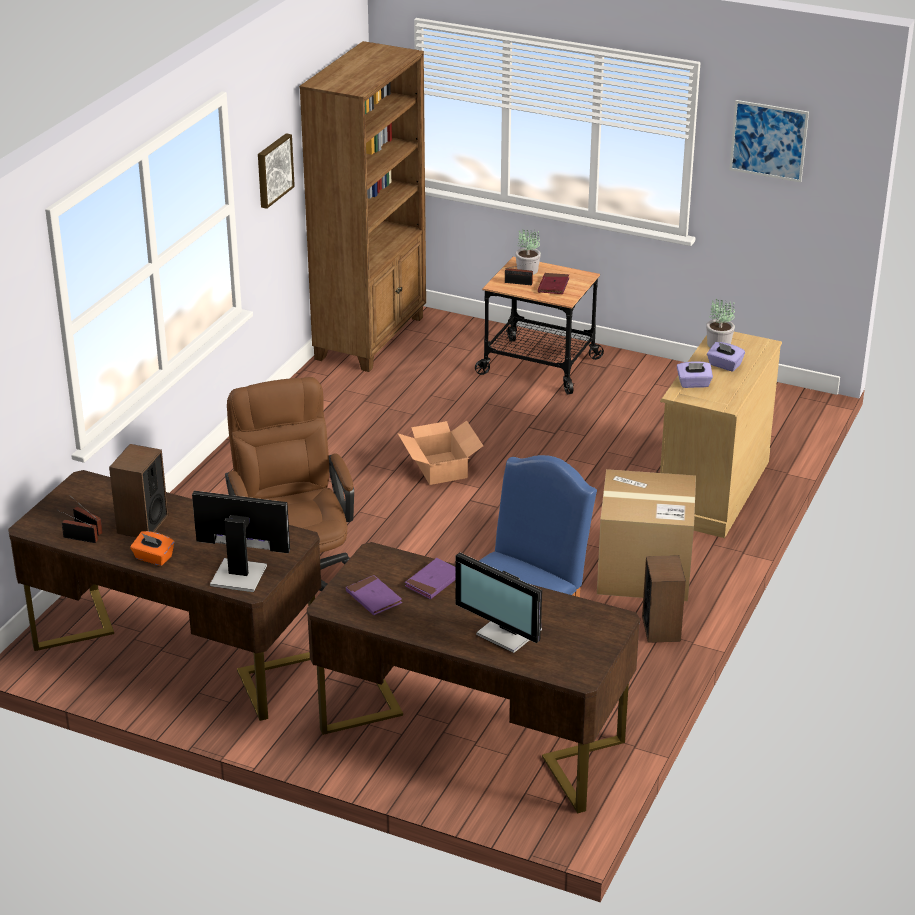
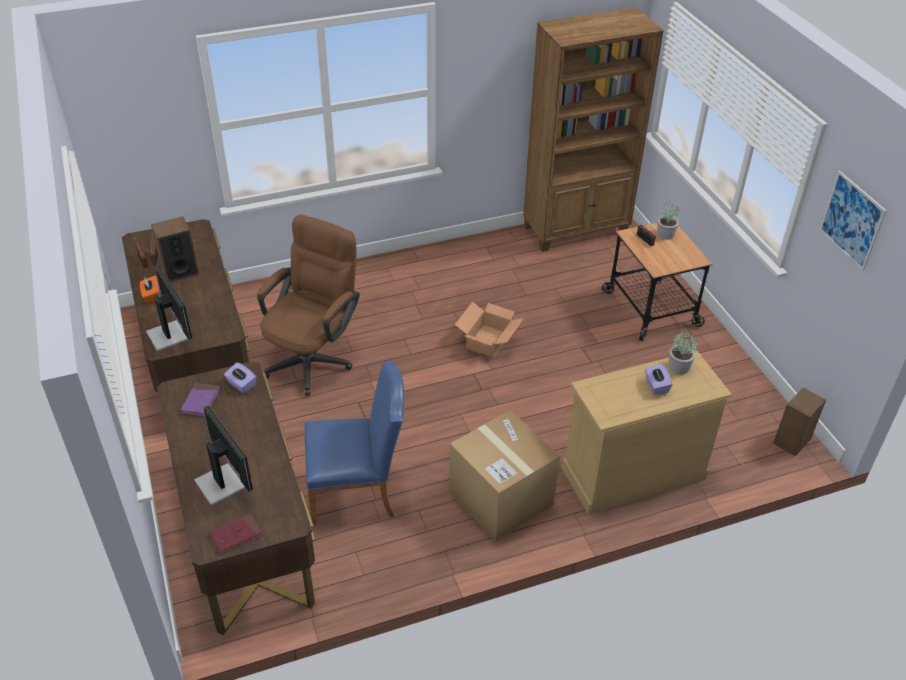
camera: 45 degrees right, 10 degrees up
(273, 170) = (493, 78): picture -> none
(433, 581) = (245, 414): purple book -> none
(508, 634) = (221, 483): monitor -> monitor turned 150 degrees clockwise
(553, 286) = (665, 255): red book -> red book (236, 535)
(661, 628) = (450, 548): speaker -> speaker (792, 441)
(693, 384) = (610, 386): purple tissue box -> purple tissue box (241, 385)

